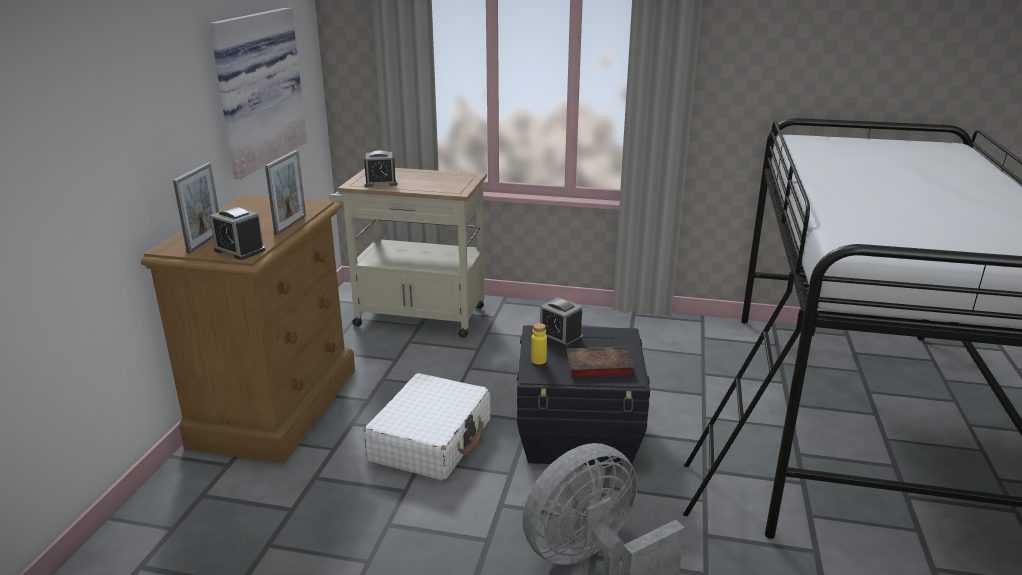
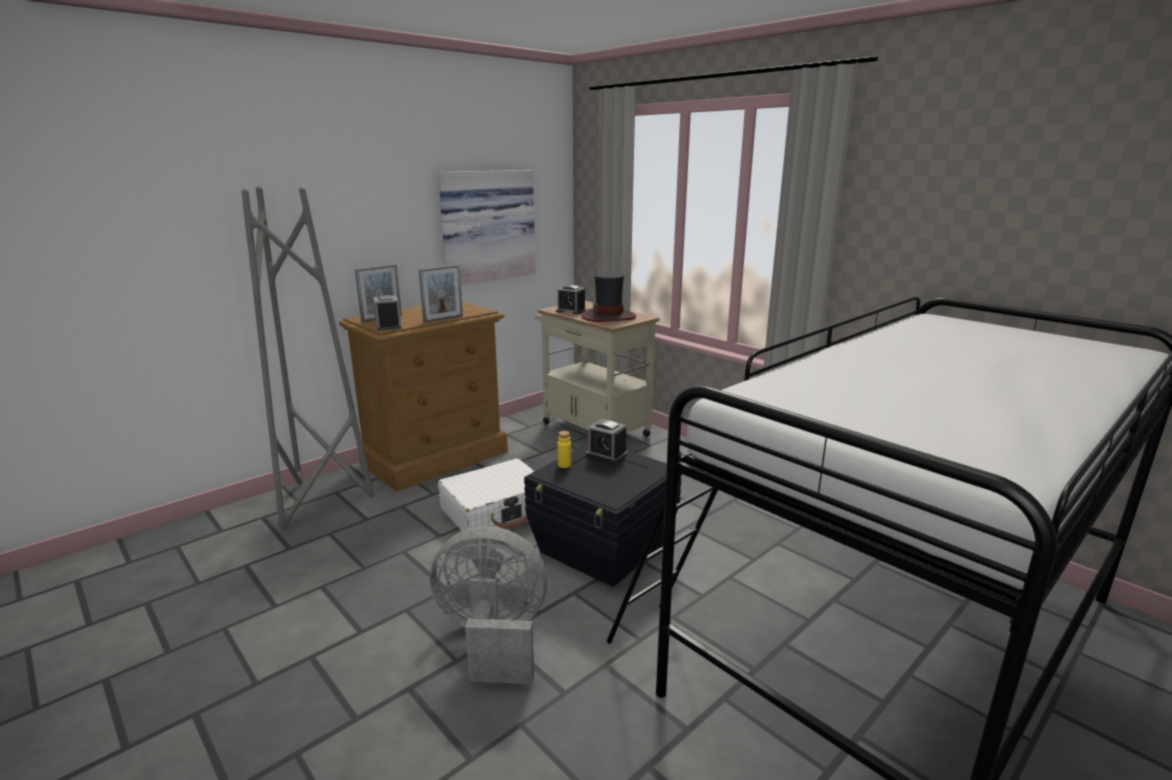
camera: 35 degrees right, 5 degrees down
(197, 515) = (319, 502): none -> grey clothes rack
(435, 182) = (609, 316): none -> hat
(560, 336) = (606, 454): alarm clock -> alarm clock turned 45 degrees counterclockwise
(597, 367) = (600, 483): book -> none

